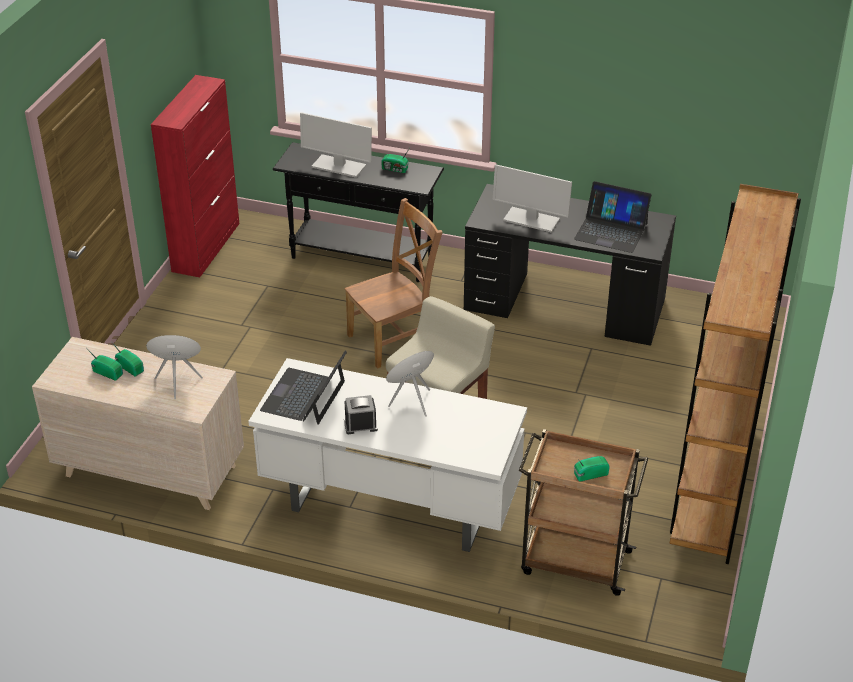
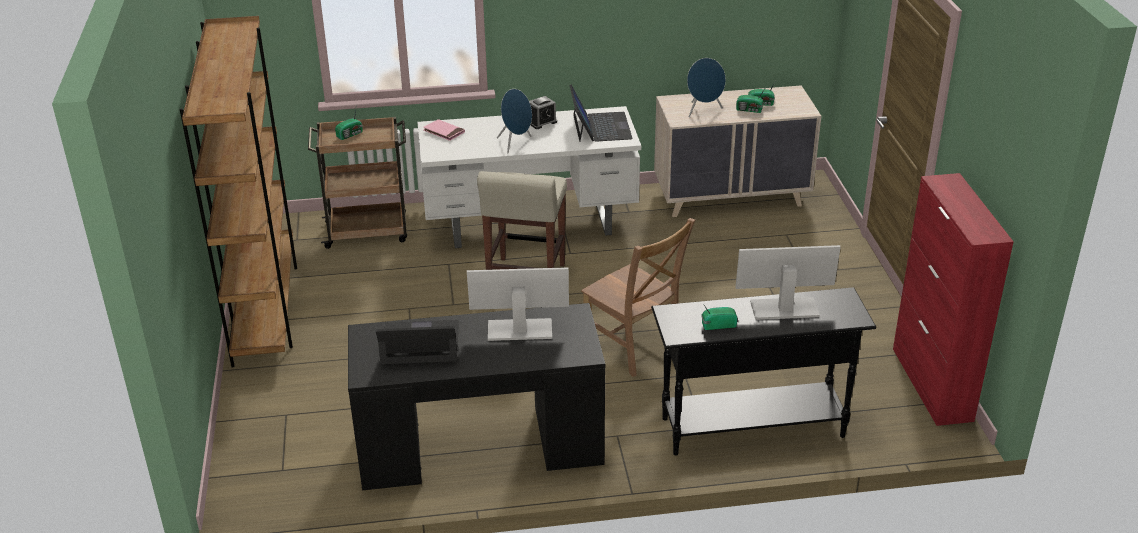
camera: 155 degrees right, 5 degrees down
(394, 339) = (634, 348): brown chair -> brown chair turned 75 degrees counterclockwise
(478, 446) = (444, 132): none -> pink book

